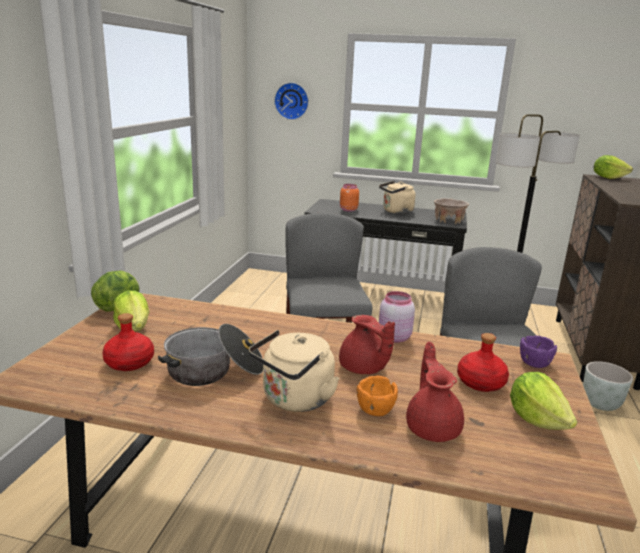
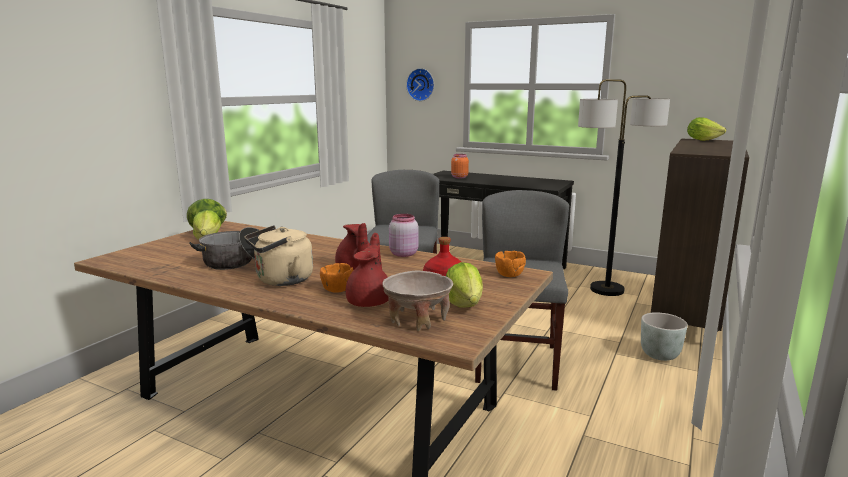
camera: 15 degrees right, 5 degrees down
(129, 362) = (186, 255): red bottle -> none
(396, 212) = (503, 179): beige kettle -> none
(449, 221) = (547, 185): beige bowl -> beige bowl (417, 319)
(534, 363) = (509, 274): purple bowl -> orange bowl

